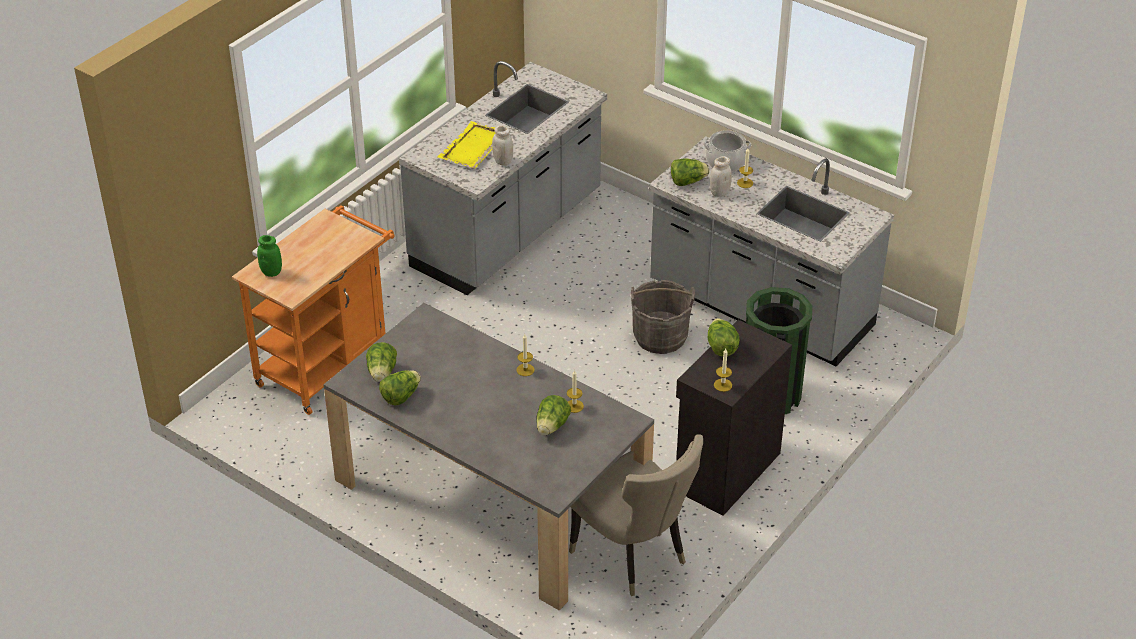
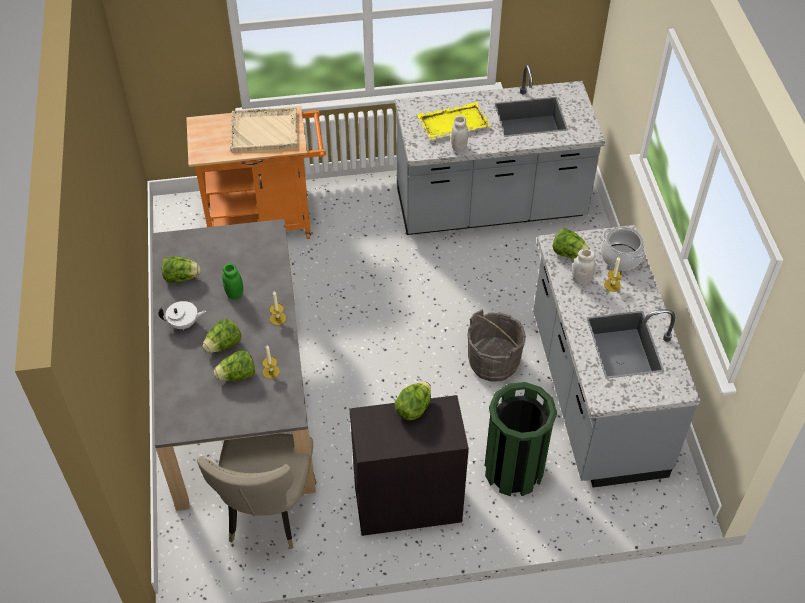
camera: 45 degrees right, 10 degrees up
(271, 272) = (211, 130): green jar -> green jar (234, 294)
(322, 244) = (265, 131): none -> beige tray
(382, 373) = (193, 251): lettuce -> lettuce (223, 345)
(454, 424) = (184, 323): none -> white teapot
(722, 385) = (374, 439): candle -> none

